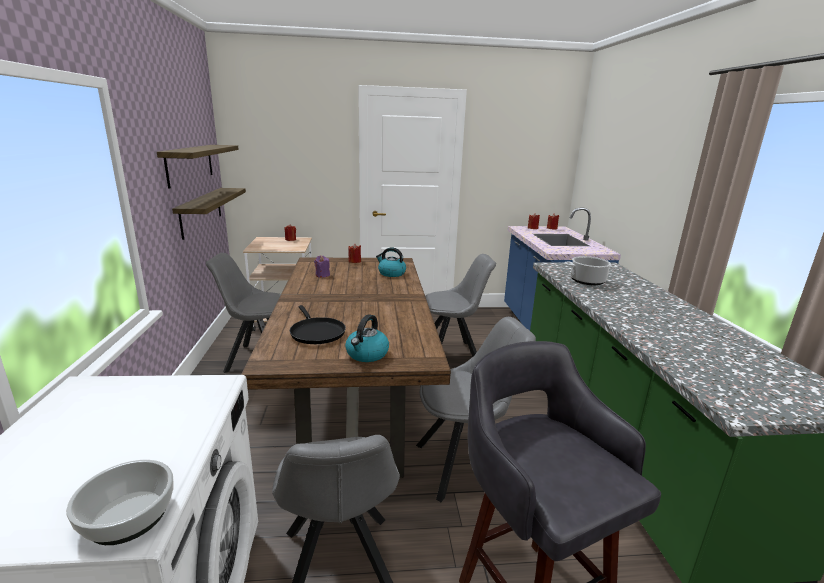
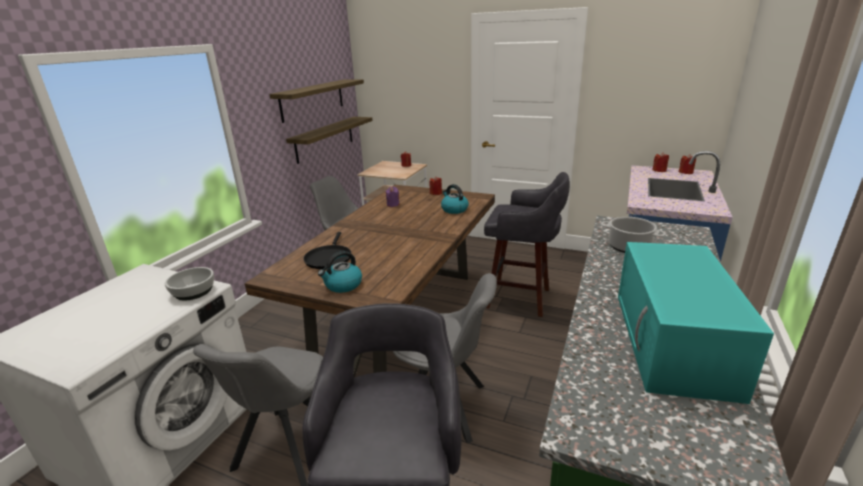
camera: 30 degrees right, 5 degrees up
(128, 517) = (79, 360): bowl -> bowl (193, 291)
(452, 355) = (521, 299): grey chair -> grey stool
(703, 337) = (674, 343): none -> turquoise microwave

